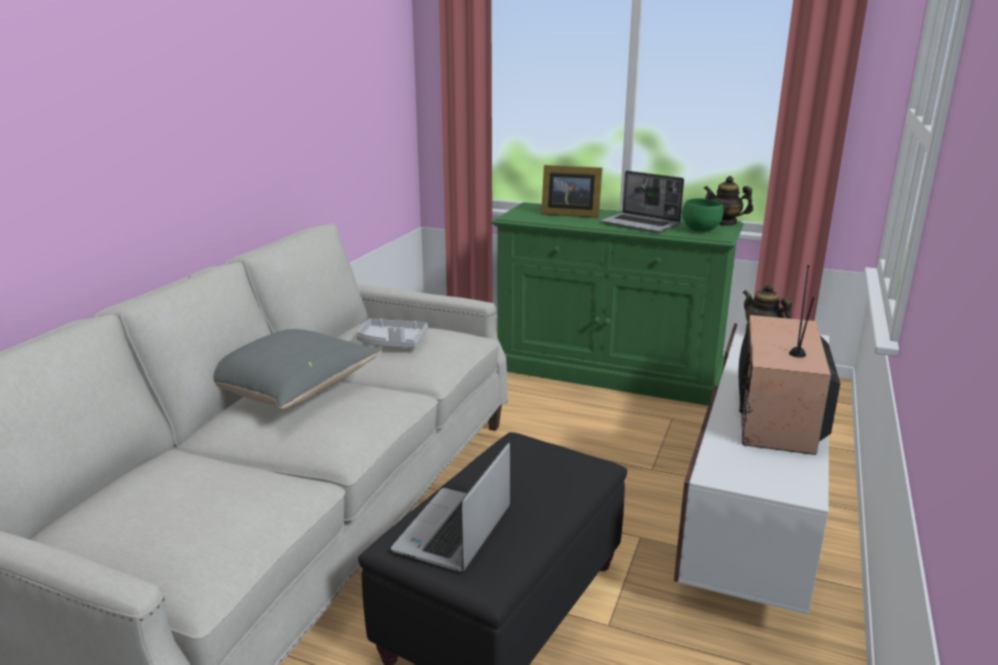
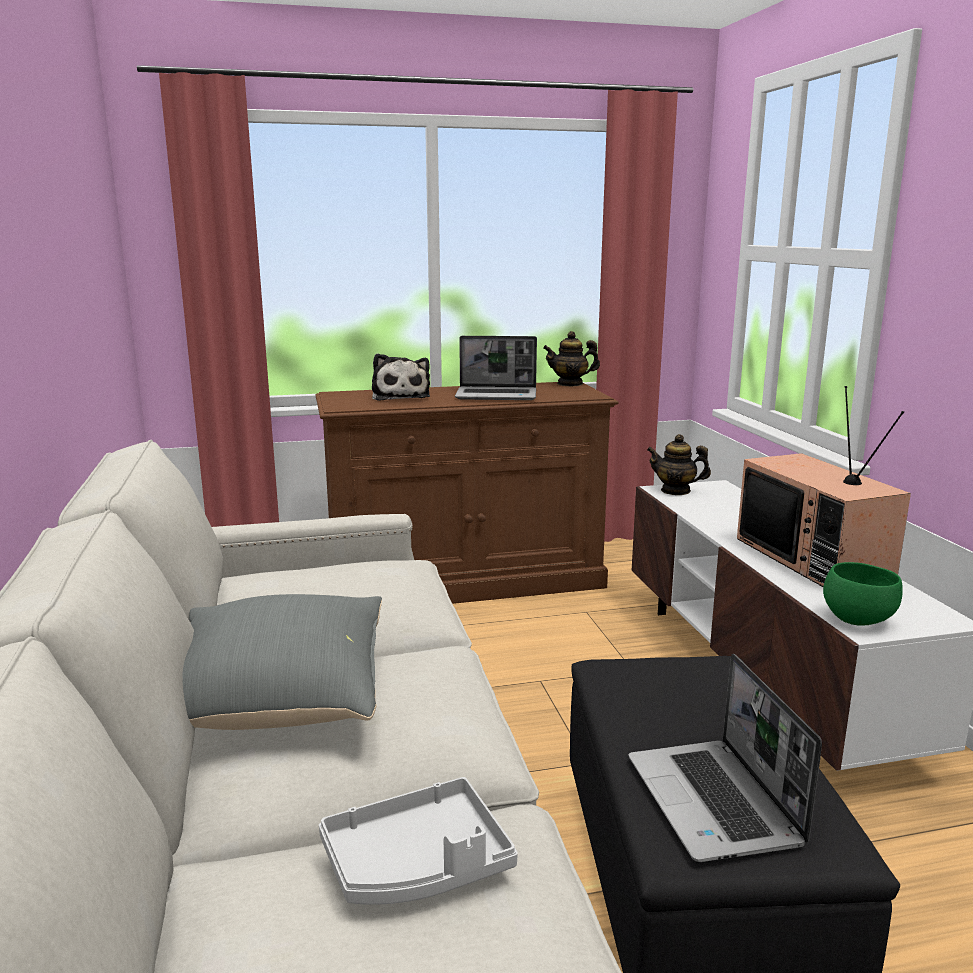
camera: 35 degrees left, 5 degrees down
(392, 342) = (328, 593): grey tray -> grey tray (418, 864)
(569, 214) = (400, 396): picture frame -> plush toy
(609, 371) = (467, 581): green cabinet -> brown cabinet
(701, 230) = (565, 392): green bowl -> green bowl (857, 620)

